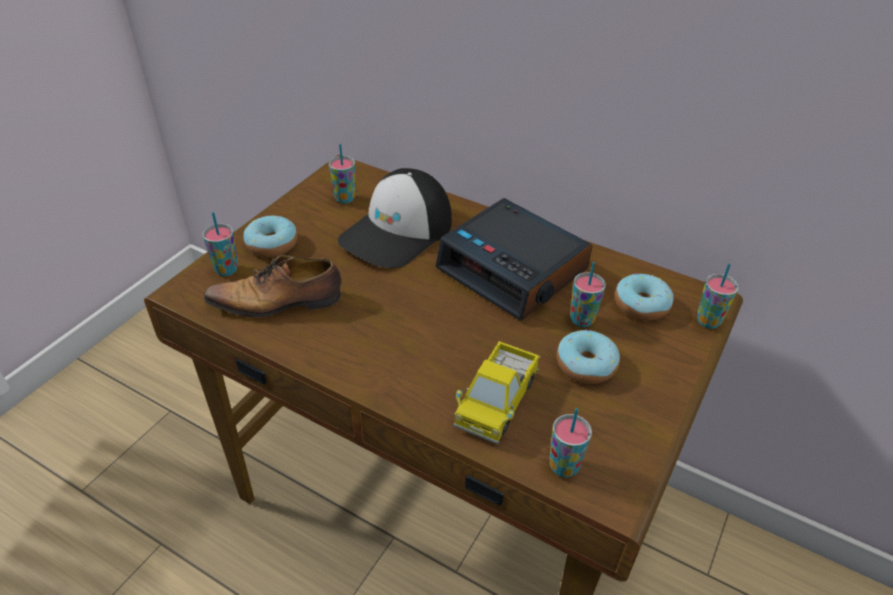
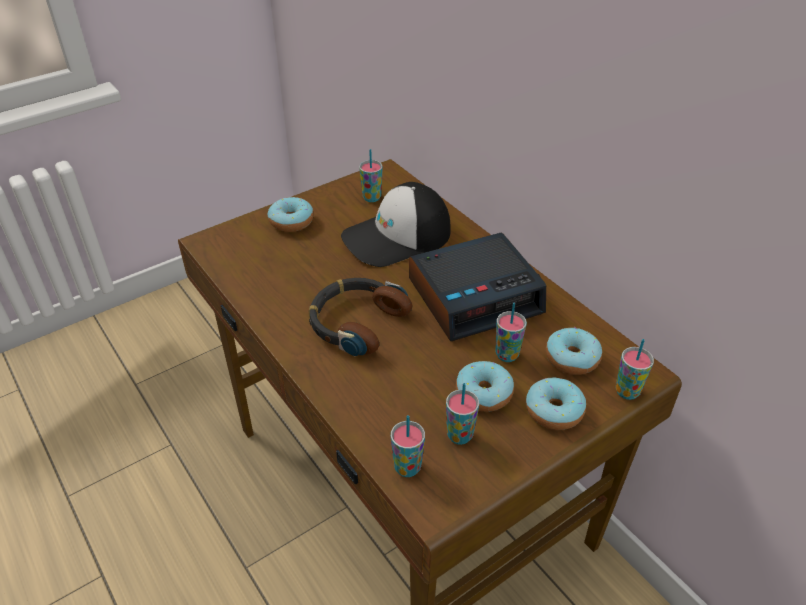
camera: 25 degrees right, 0 degrees up
(226, 270) = (246, 233): cup -> cup (459, 435)
(278, 302) = (269, 269): shoe -> none
(412, 331) = (356, 322): none -> headphones
(497, 402) = (387, 399): toy truck -> none
(514, 270) = (475, 295): alarm clock -> alarm clock turned 90 degrees counterclockwise
(659, 360) = (554, 411): none -> donut

